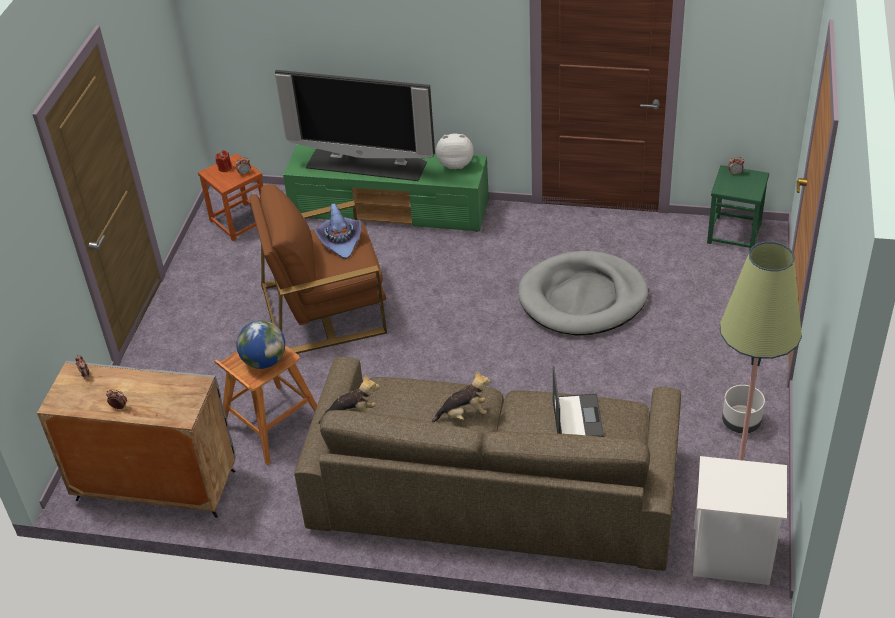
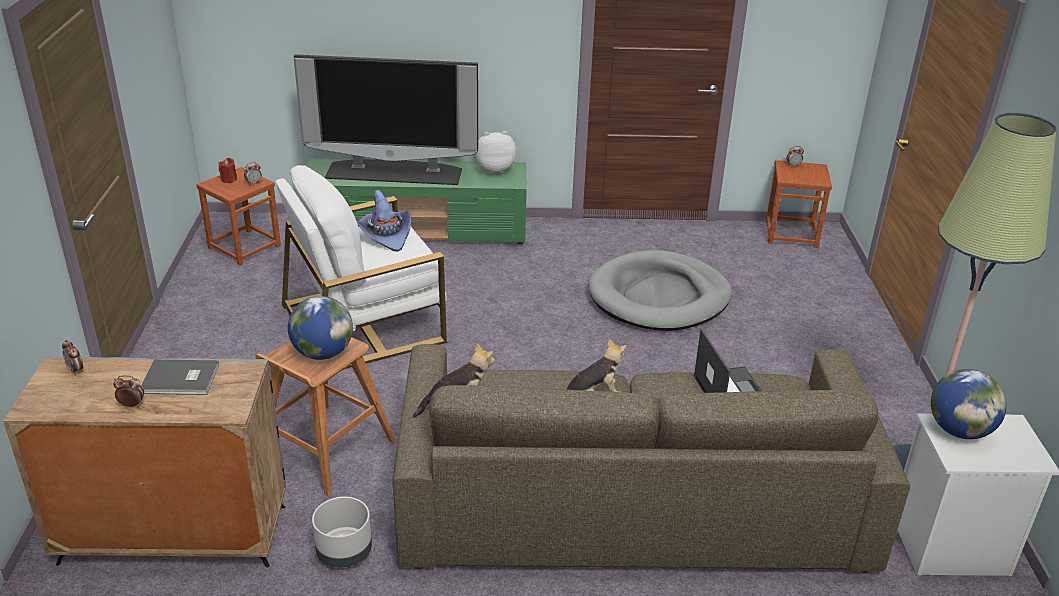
camera: 15 degrees left, 10 degrees down
(153, 389) = (181, 380): none -> grey book
(324, 307) = (364, 322): brown armchair -> white armchair
(725, 474) = (959, 430): none -> globe
(734, 233) = (791, 233): green stool -> brown stool
(741, 423) = (886, 403): grey planter -> grey planter (344, 553)

